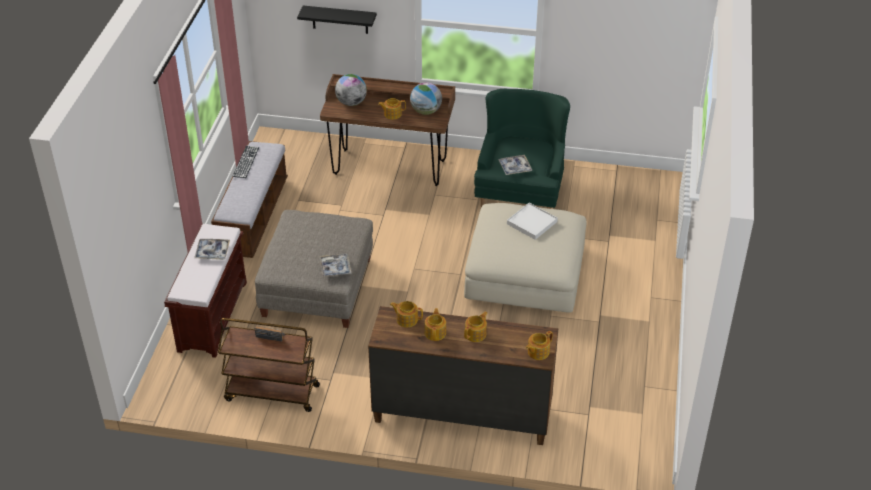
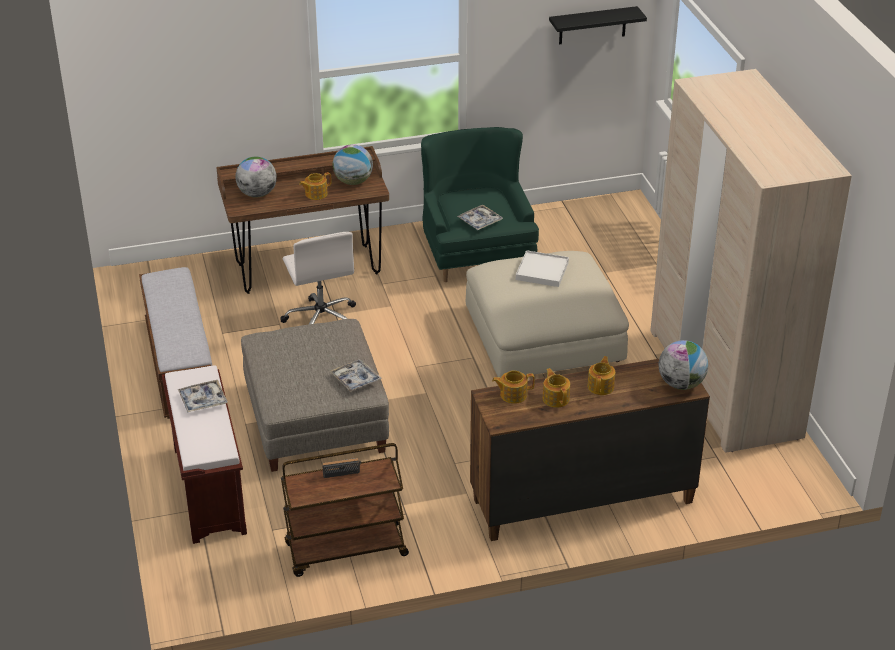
camera: 25 degrees left, 5 degrees down
(246, 162) = (155, 297): keyboard -> none
(340, 19) = (215, 94): black shelf -> black shelf (592, 25)
(373, 210) = (321, 319): none -> white office chair
(537, 352) = (681, 384): teapot -> globe
(638, 356) = (724, 382): none -> beige wardrobe

